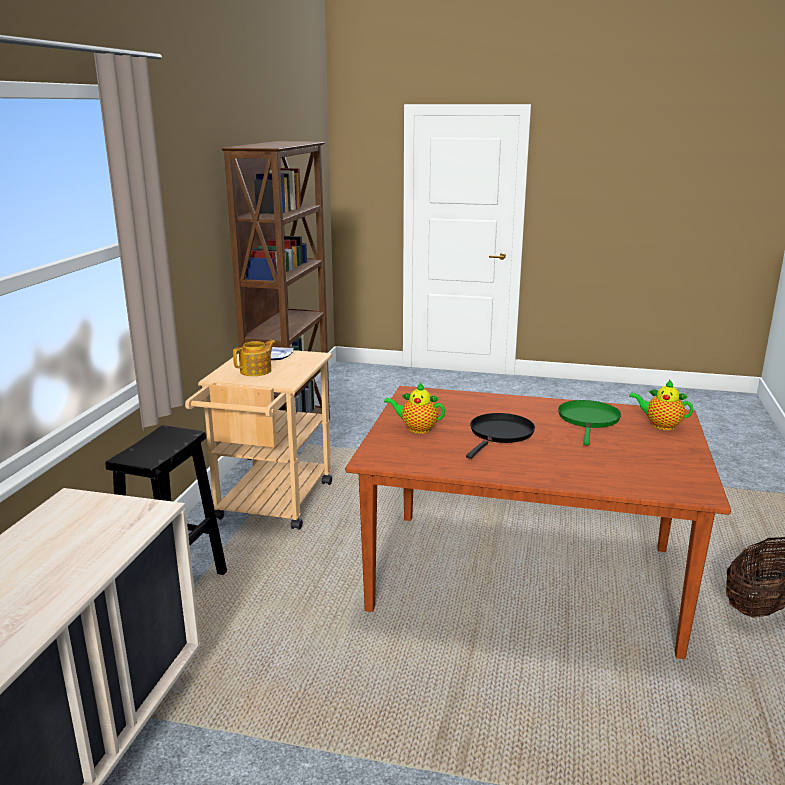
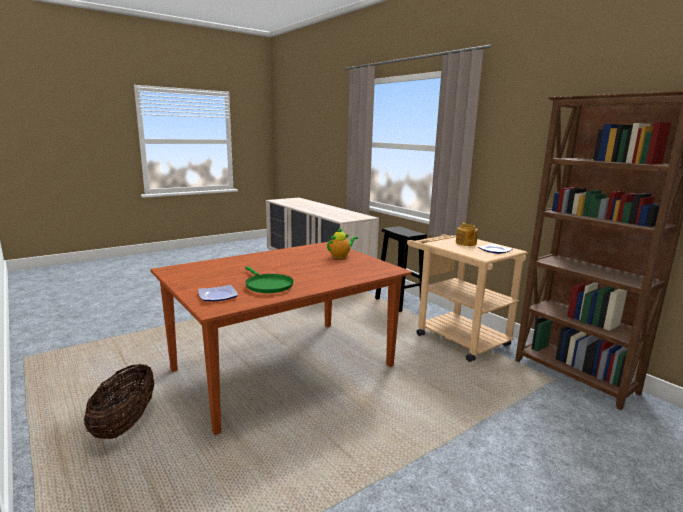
camera: 130 degrees right, 5 degrees down
(500, 434) = (300, 265): black frying pan -> none
(660, 425) = (217, 296): teapot -> plate

